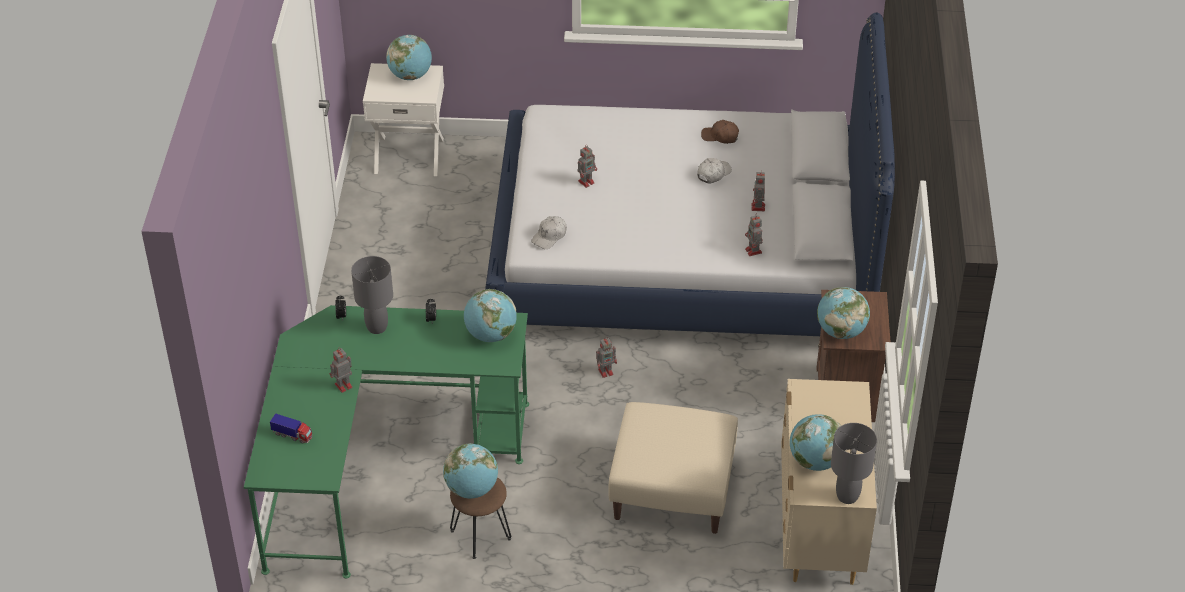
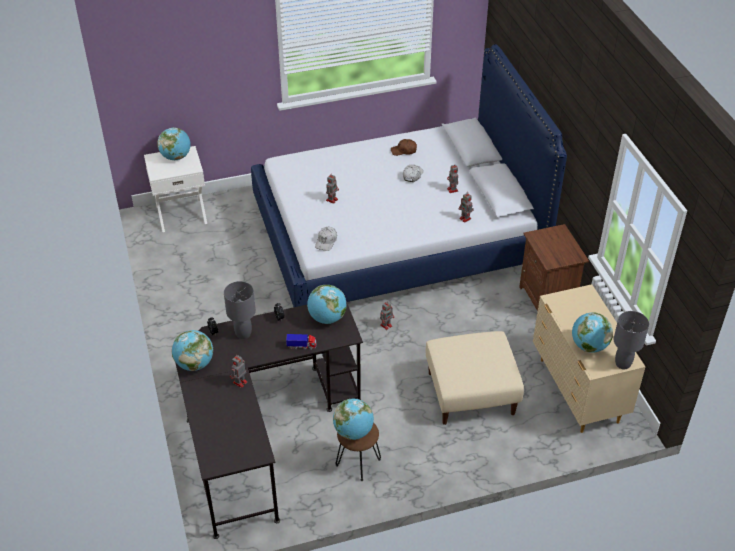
camera: 20 degrees left, 0 degrees up
(292, 435) = (220, 429): toy truck -> toy truck (301, 346)
(377, 463) = (260, 432): green desk -> black desk
(841, 331) = (551, 256): globe -> globe (194, 364)

